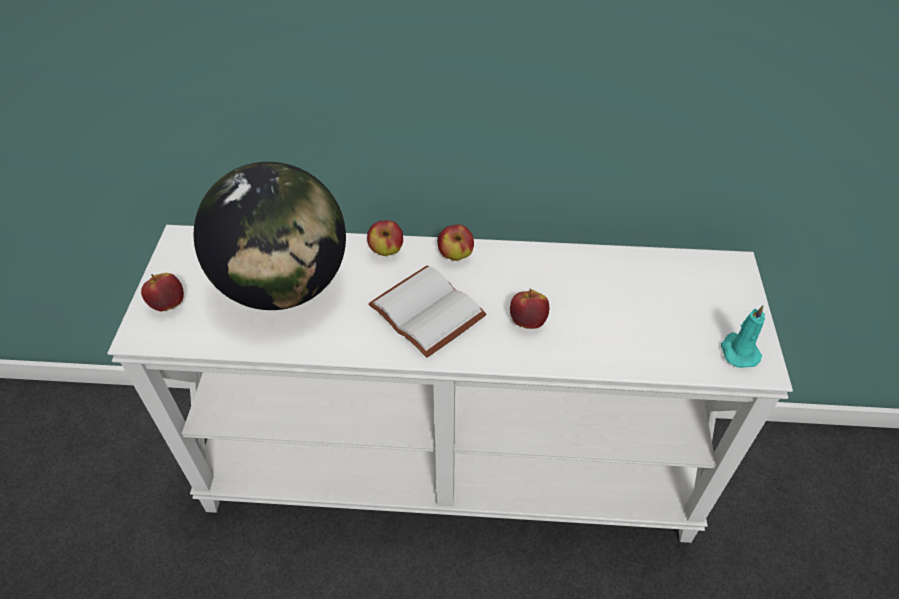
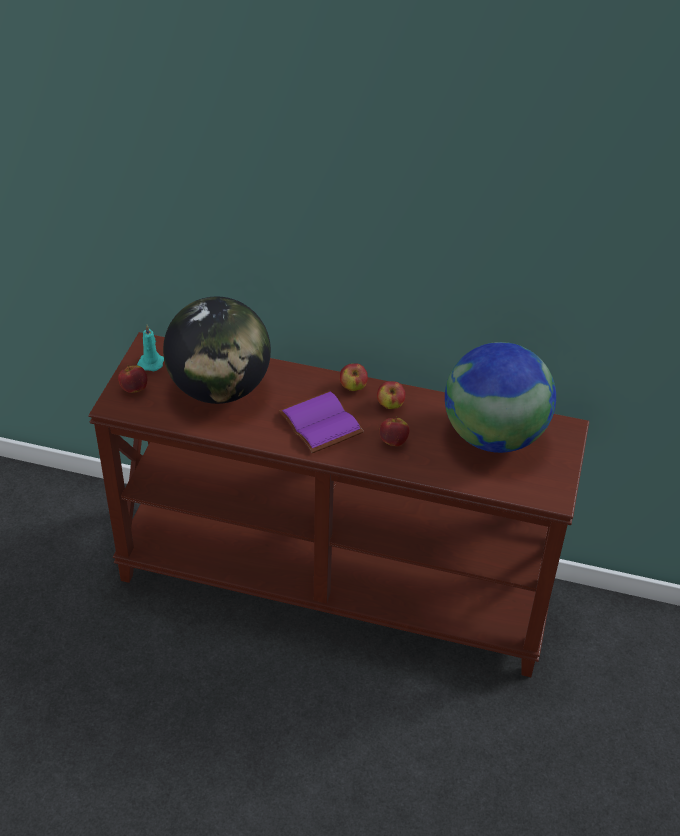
camera: 10 degrees right, 5 degrees down
(386, 251) = (301, 376): apple -> apple (390, 405)
(423, 312) = (318, 423): white book -> purple book
(451, 465) = (336, 582): white console table -> brown console table
(650, 292) = (493, 436): none -> globe
(738, 351) = (543, 486): turquoise candle -> turquoise candle (151, 362)

